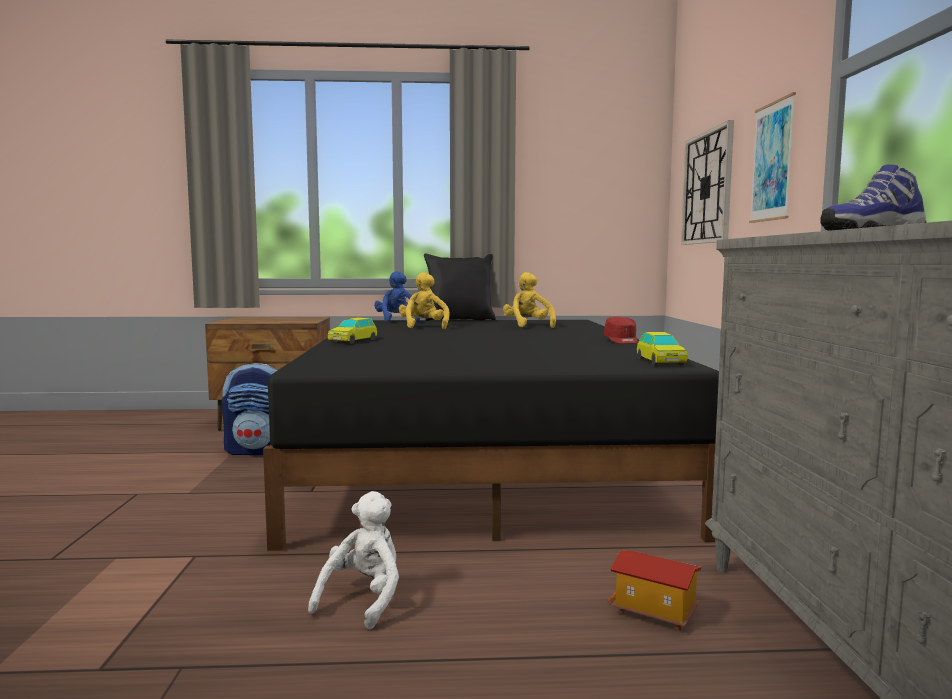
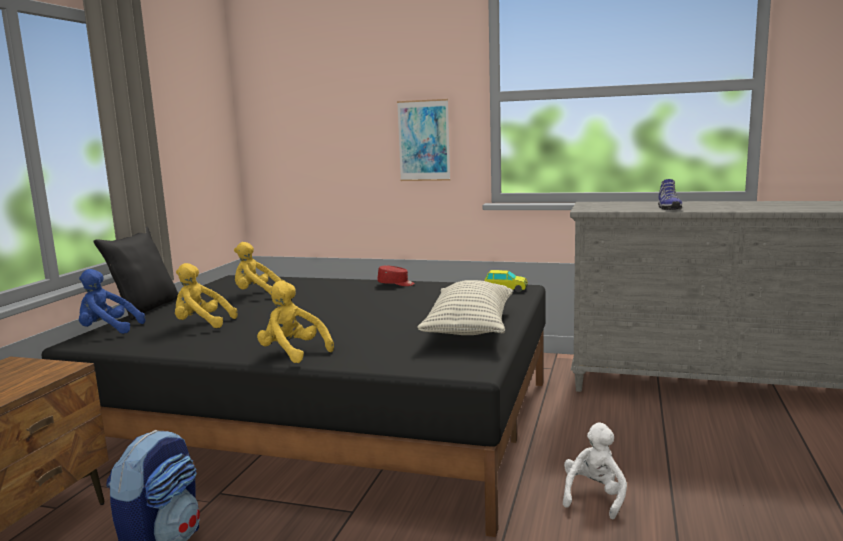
camera: 70 degrees left, 5 degrees up
(353, 341) = (293, 353): toy car -> yellow plush toy
(363, 599) = (594, 497): white plush toy -> white plush toy turned 75 degrees clockwise
(456, 361) = (469, 328): none -> pillow
(653, 612) = (623, 416): toy house -> none
(707, 188) = (322, 149): wall clock -> none

